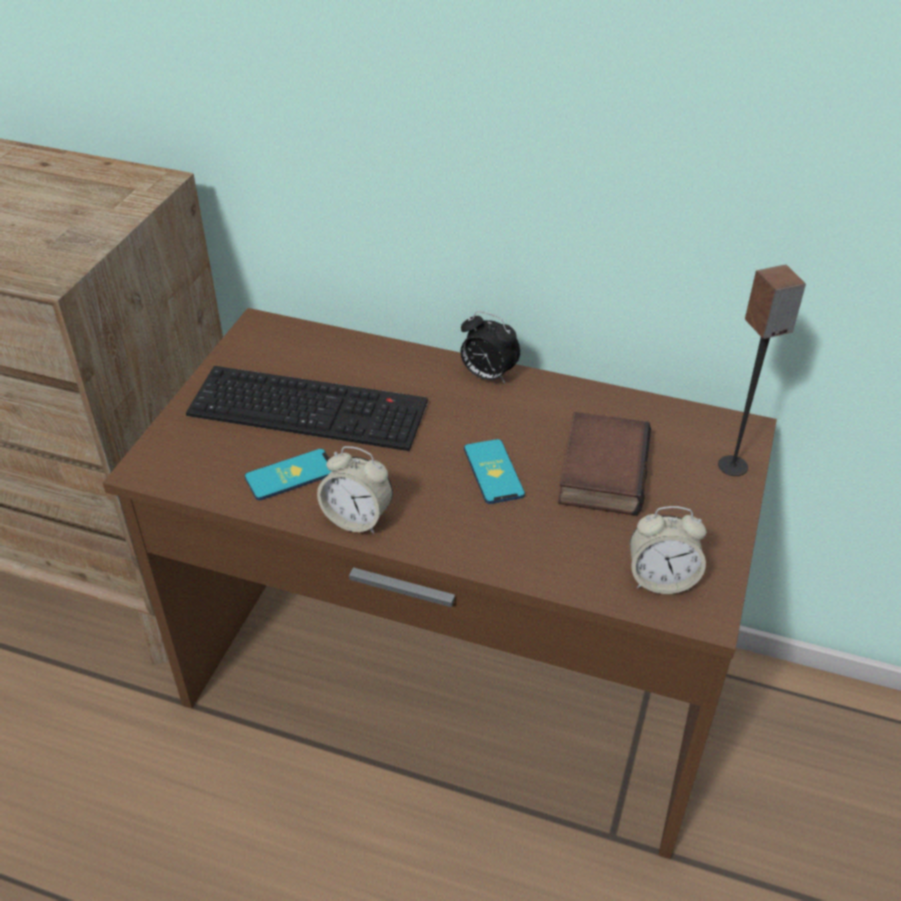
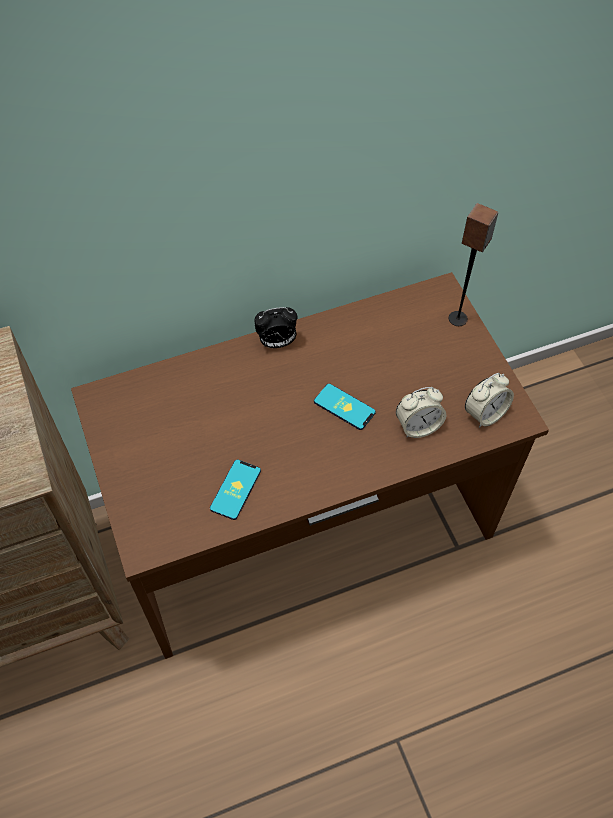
camera: 40 degrees left, 15 degrees up
(311, 407) = (197, 435): keyboard -> none
(357, 518) = (303, 490): alarm clock -> alarm clock (418, 426)
(600, 470) = (397, 367): book -> none

